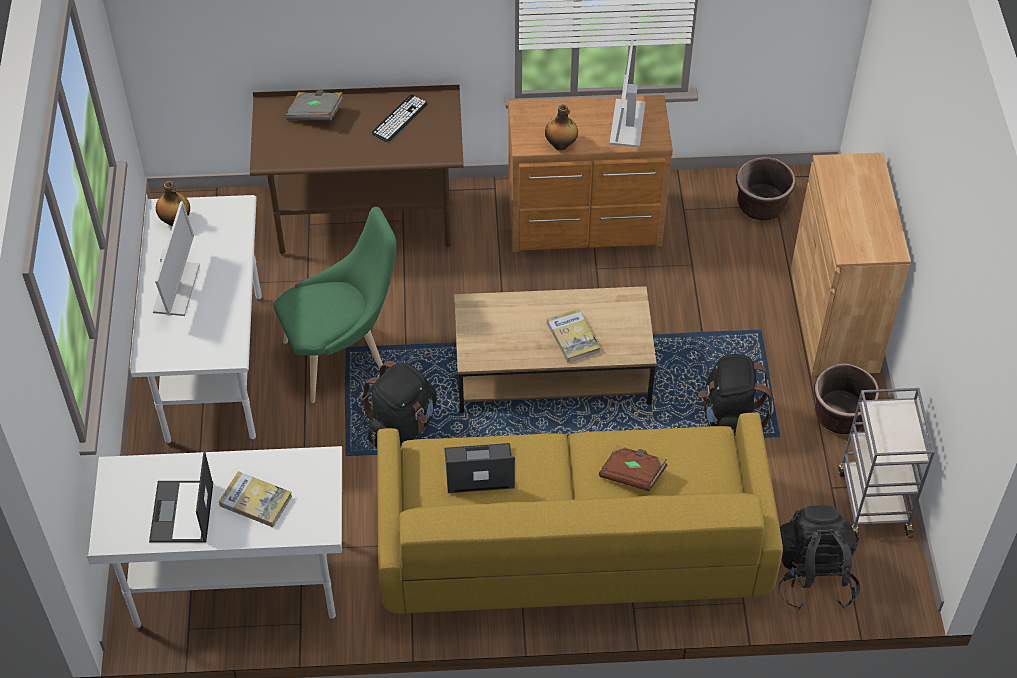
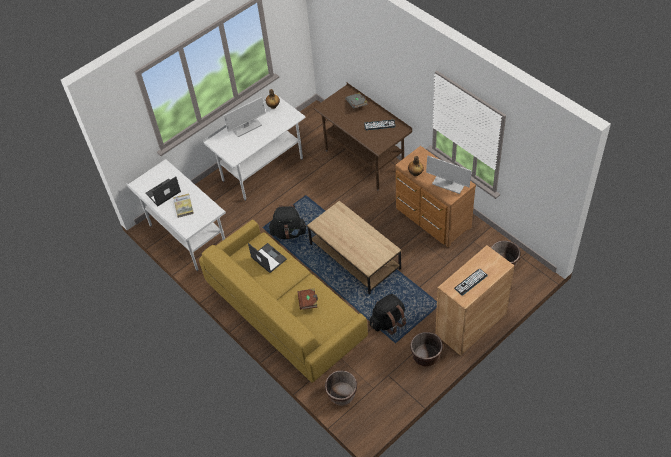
camera: 55 degrees right, 0 degrees up
(342, 357) = (301, 197): green chair -> none
(573, 337) = (354, 245): book -> none
(627, 123) = (448, 184): monitor -> monitor turned 120 degrees counterclockwise
(812, 575) = (341, 394): black backpack -> brown planter
(866, 220) = (471, 282): none -> keyboard
(873, 501) = (395, 392): grey cart -> none

